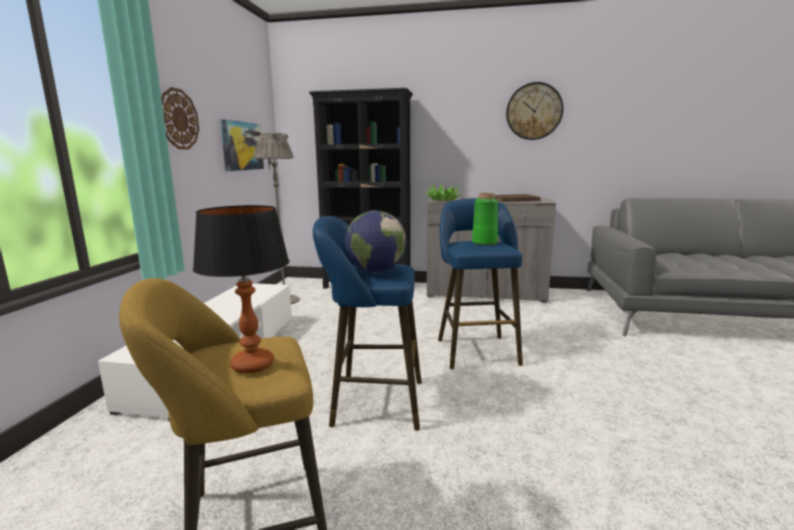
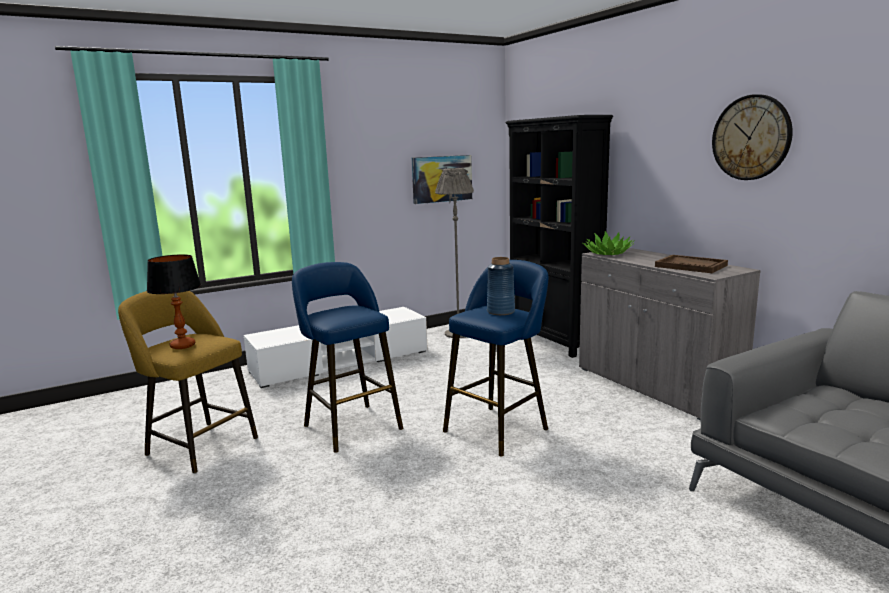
camera: 50 degrees right, 0 degrees up
(178, 119) = (358, 164): wall clock -> none
(376, 271) = (339, 313): globe -> none
(484, 242) = (501, 311): green vase -> blue vase

